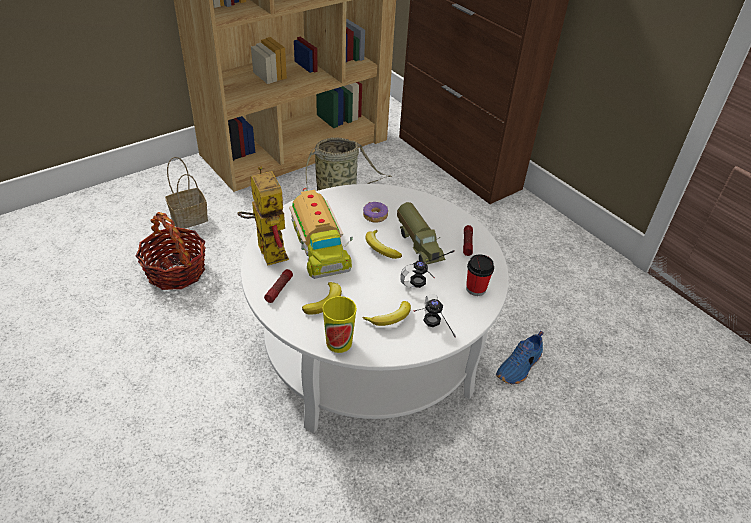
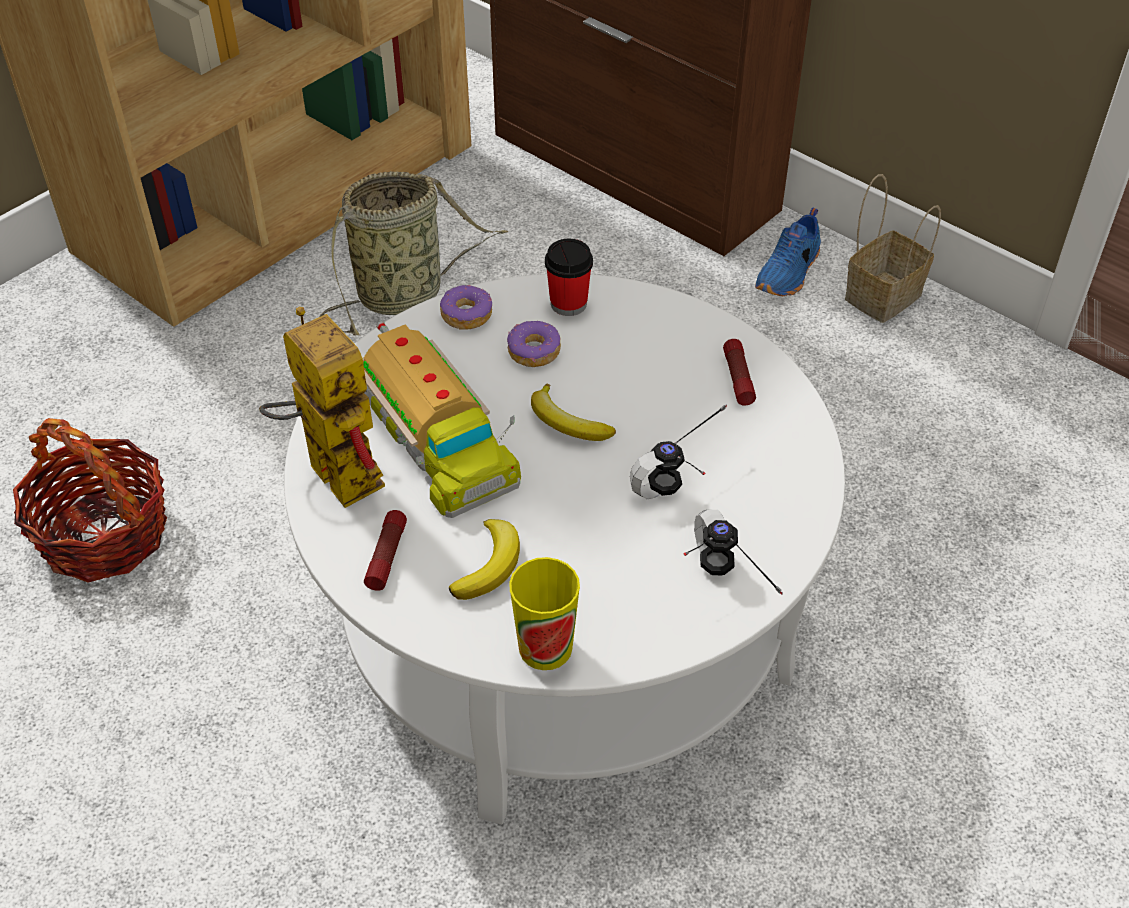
camera: 10 degrees left, 5 degrees up
(190, 218) = (96, 405): basket -> basket (883, 295)
(349, 195) = (466, 314): none -> donut
(390, 318) = (632, 574): banana -> none
(419, 244) = (642, 399): toy truck -> none
(476, 289) = (782, 474): cup -> cup (568, 304)
(519, 367) = (870, 598): blue shoe -> blue shoe (789, 273)

